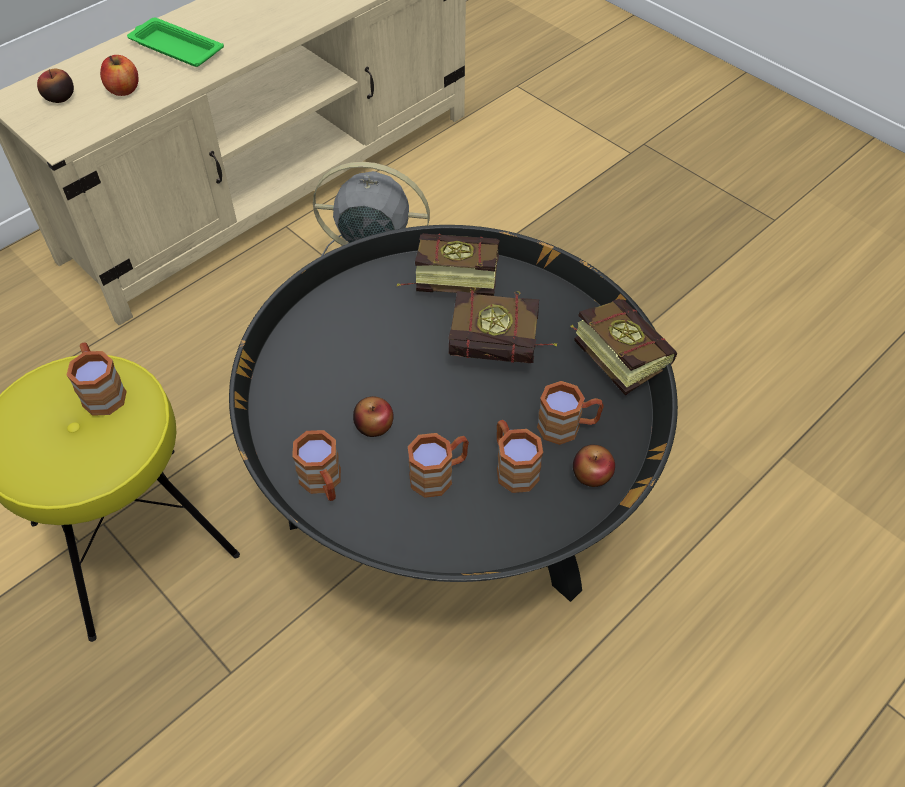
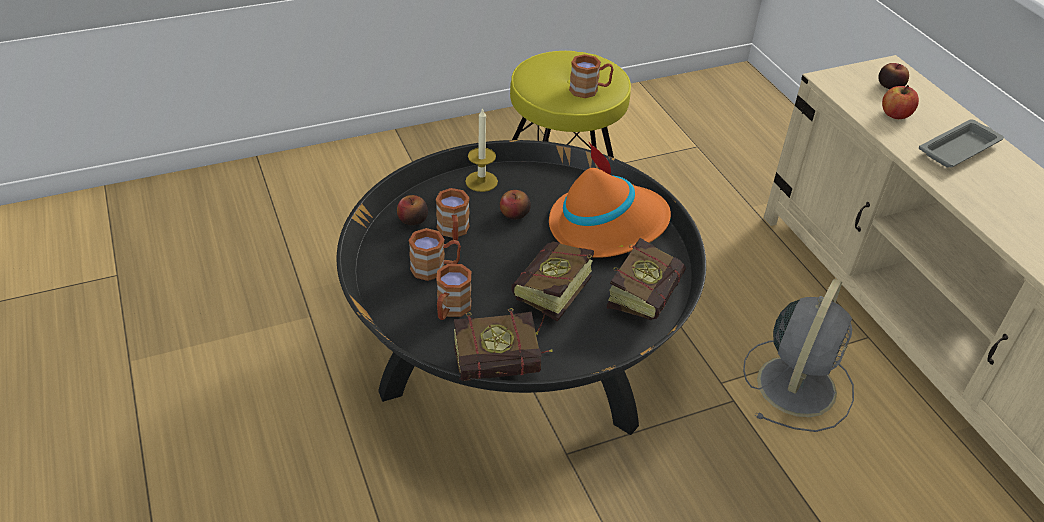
camera: 110 degrees right, 10 degrees down
(175, 48) = (960, 148): green tray -> grey tray
(323, 483) = (481, 181): brown mug -> candle
(353, 335) = (607, 226): none -> orange hat
(592, 474) = (400, 306): apple -> apple (412, 220)

